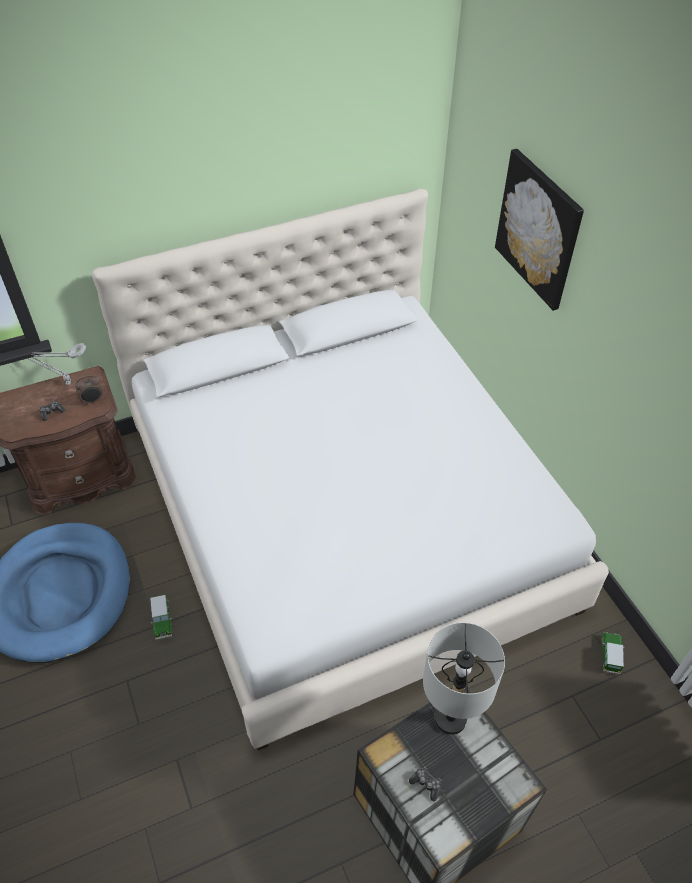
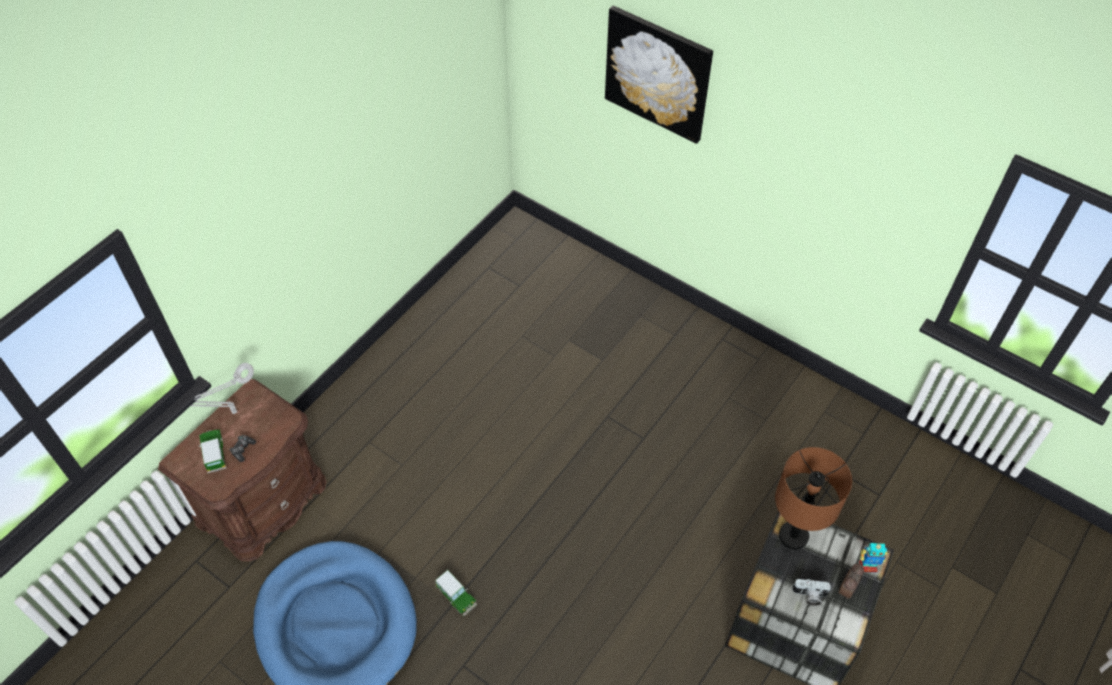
camera: 30 degrees left, 5 degrees up
(93, 401) = (276, 417): alarm clock -> alarm clock (847, 589)
(344, 516) = (554, 412): white bed -> none
(426, 784) = (809, 596): game controller -> camera
(450, 719) = (793, 536): grey table lamp -> brown table lamp
(507, 789) = (867, 566): none -> toy robot
(610, 654) = (847, 422): toy car -> toy car (214, 453)

